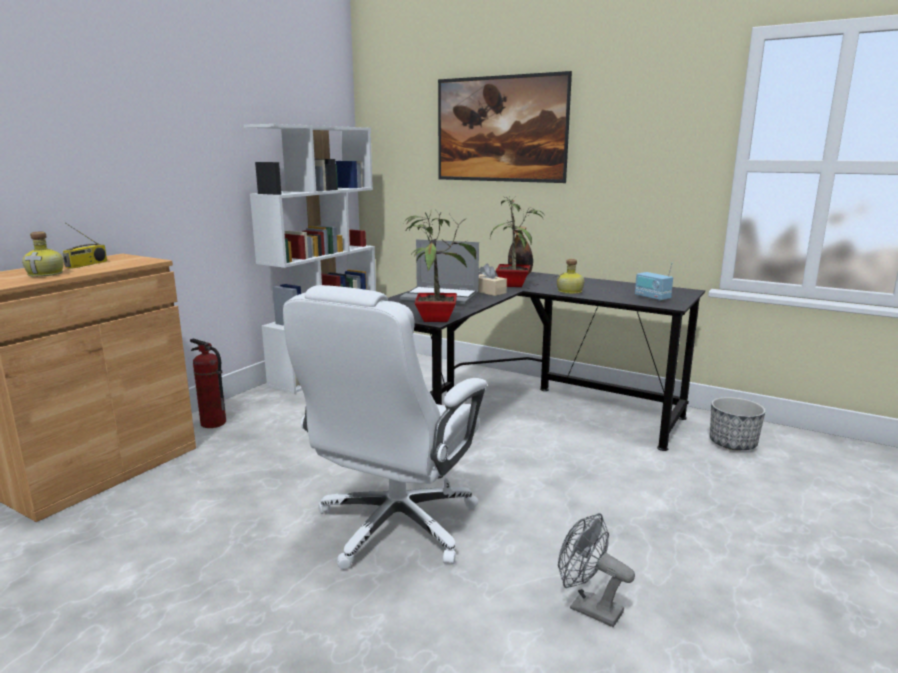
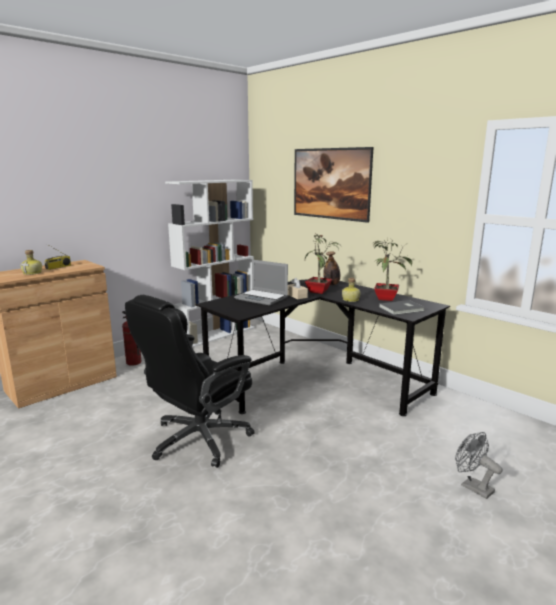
camera: 15 degrees right, 0 degrees up
(394, 526) = (198, 439): white office chair -> black office chair
(436, 318) = (243, 313): potted plant -> potted plant (386, 298)
(588, 608) = (279, 507): grey fan -> grey fan (472, 486)
(652, 298) = (402, 309): radio -> grey book
(732, 444) = (456, 417): planter -> none

